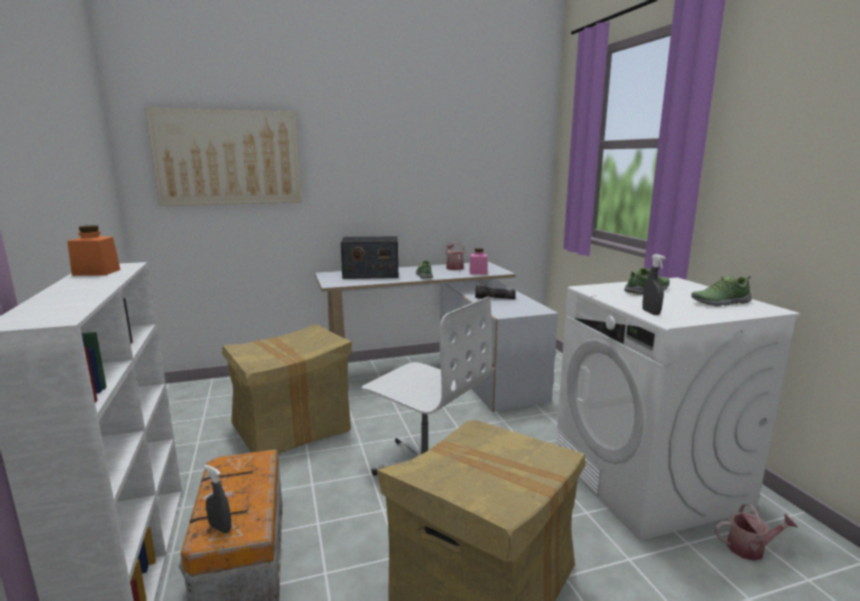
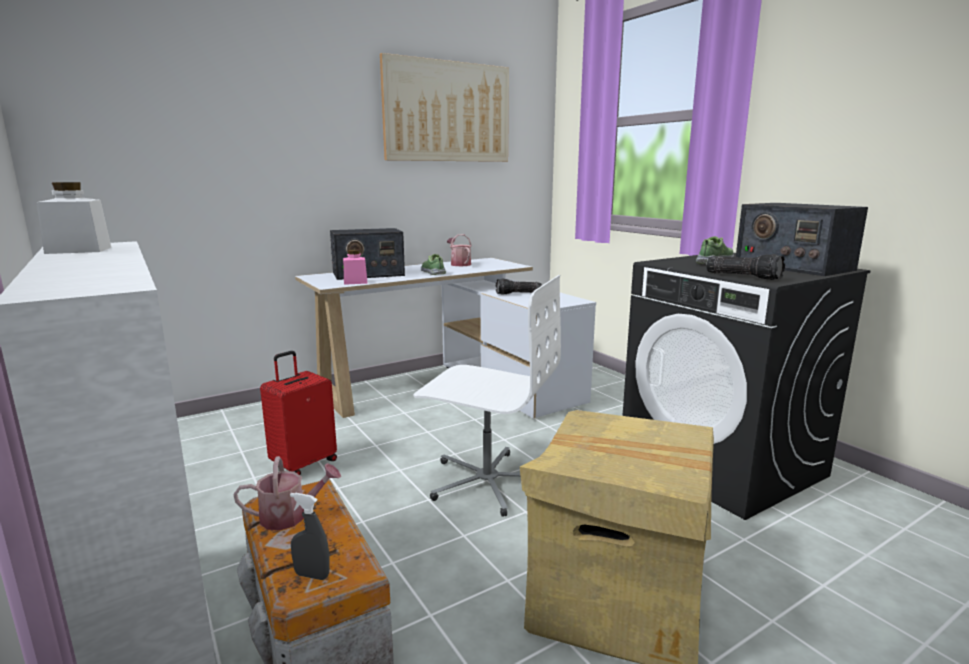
camera: 15 degrees left, 0 degrees up
(96, 272) = (79, 250): orange jar -> white jar
(228, 158) = (177, 127): picture -> picture (447, 112)
(292, 428) = (303, 464): cardboard box -> red suitcase
(478, 273) = (491, 267): pink jar -> pink jar (355, 282)
(648, 480) = (722, 464): white washing machine -> black washing machine
(651, 312) = (744, 276): grey spray bottle -> flashlight
(719, 302) = (792, 266): shoe -> radio
(750, 548) = (843, 510): watering can -> watering can (290, 516)

